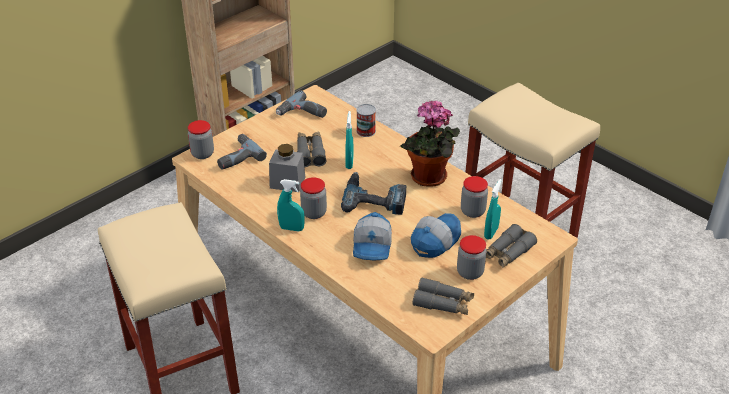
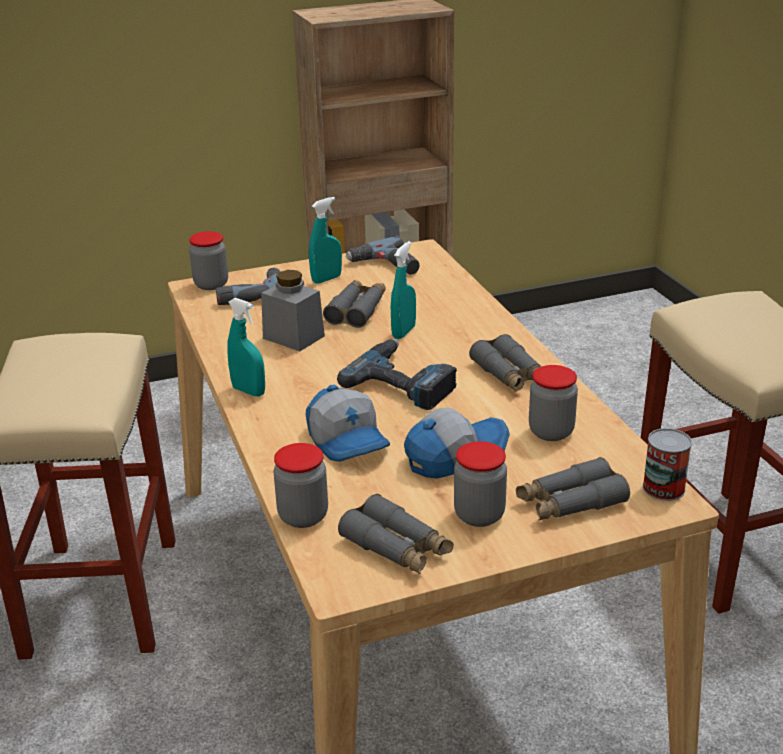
camera: 25 degrees right, 10 degrees down
(314, 213) = (298, 379): jar -> jar (303, 516)
(366, 131) = (460, 301): can -> can (663, 488)
(373, 246) = (349, 441): cap -> cap turned 60 degrees counterclockwise
(428, 179) = (510, 375): potted plant -> grey binoculars
(491, 233) = (560, 468): turquoise spray bottle -> turquoise spray bottle (326, 279)

